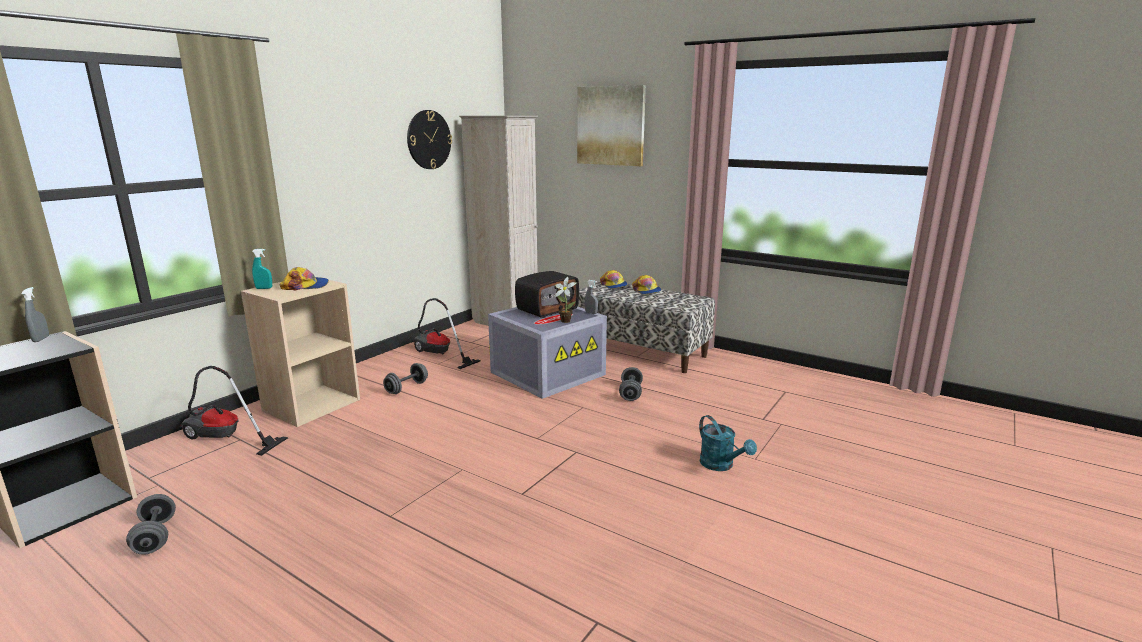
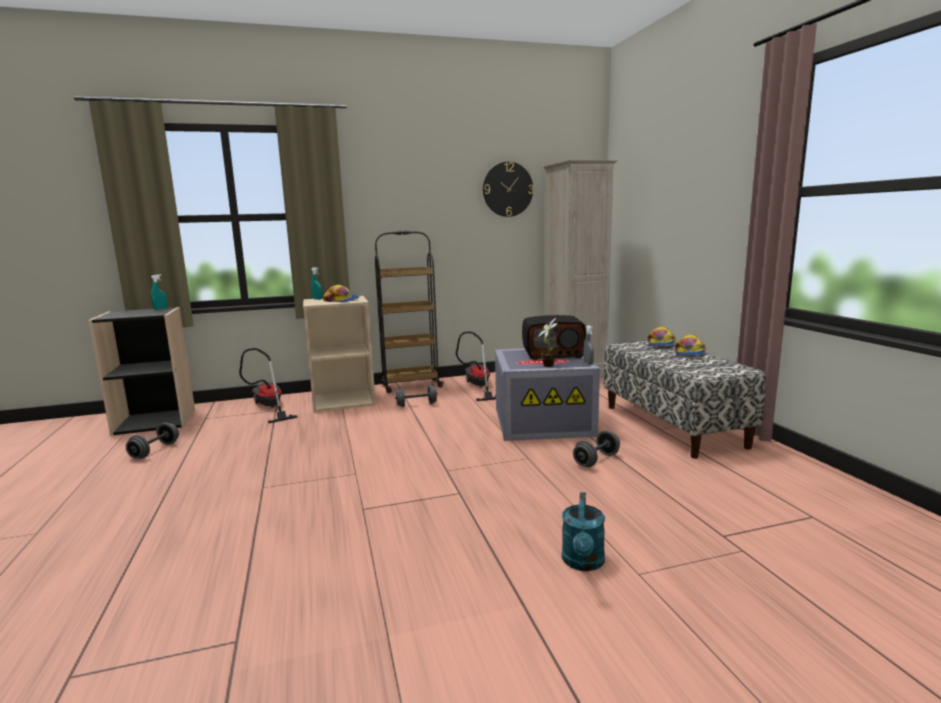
camera: 40 degrees right, 5 degrees down
(41, 339) = (160, 308): grey spray bottle -> turquoise spray bottle
(366, 370) = (411, 386): none -> brown cart
(611, 126) = (687, 163): picture -> none

